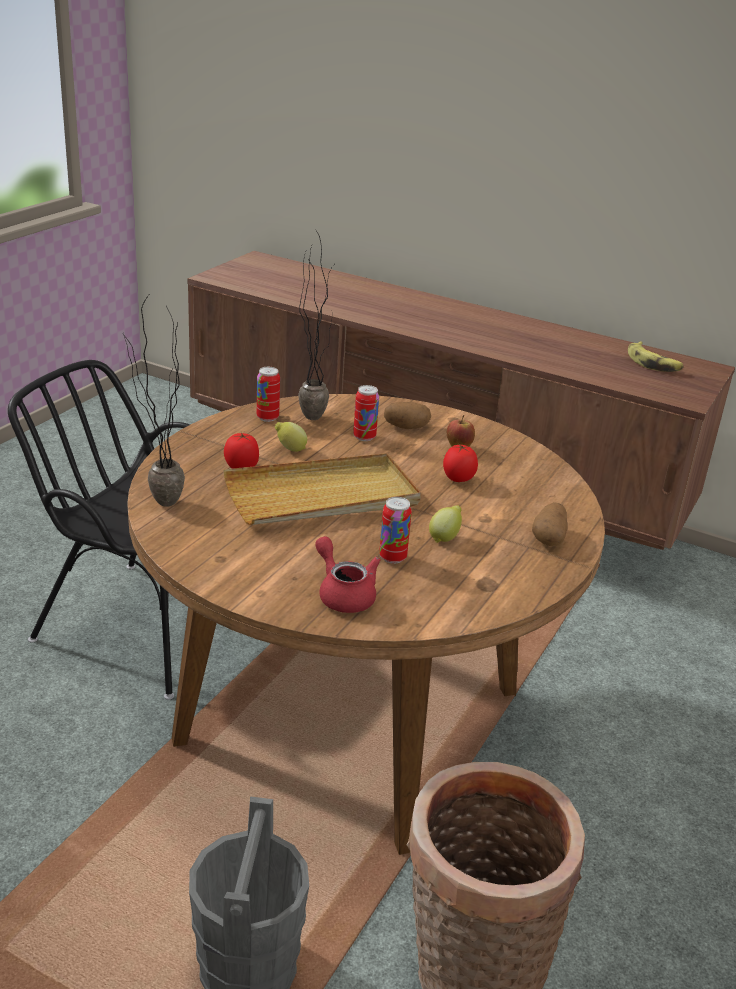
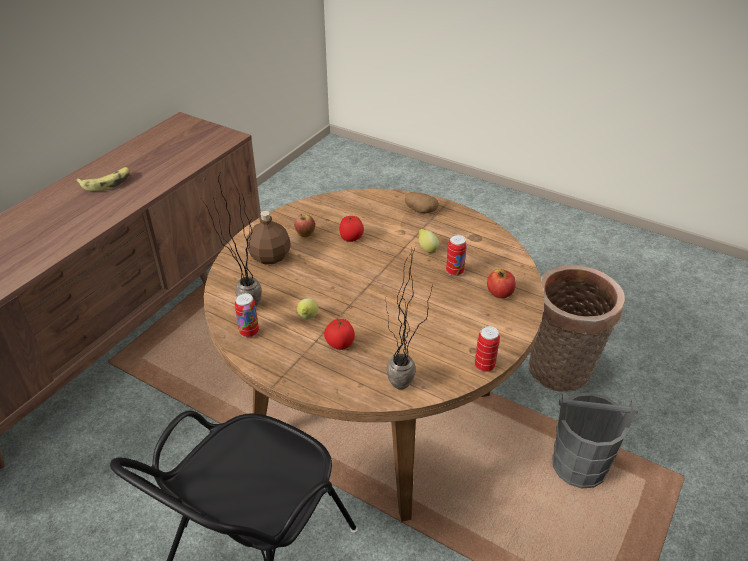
camera: 85 degrees left, 10 degrees up
(322, 496) = (381, 301): beige tray -> none
(343, 594) = (500, 293): red teapot -> apple
(364, 437) = (287, 278): can -> can (484, 366)
(406, 427) = (270, 257): potato -> brown bottle
(653, 363) = (167, 140): banana -> banana (107, 183)

